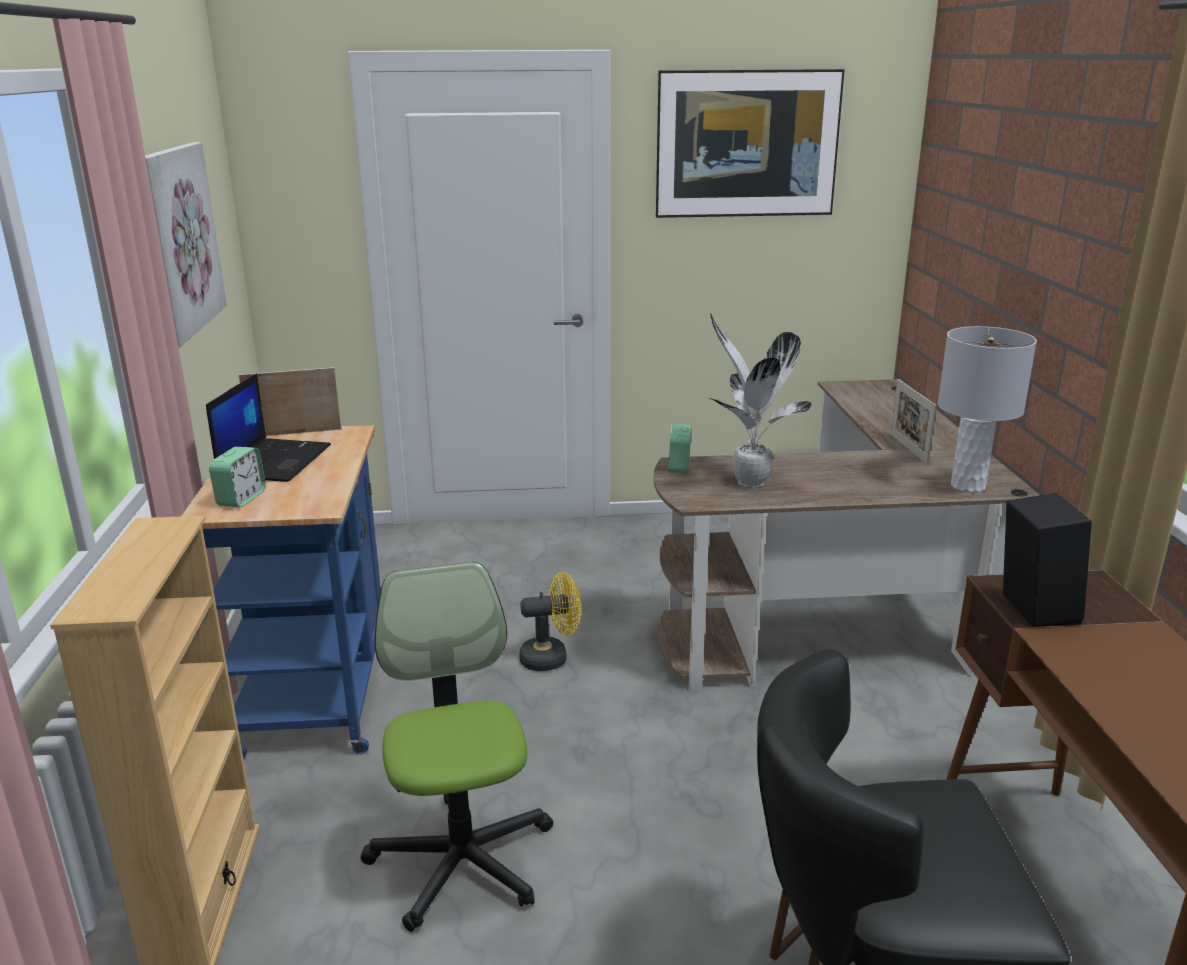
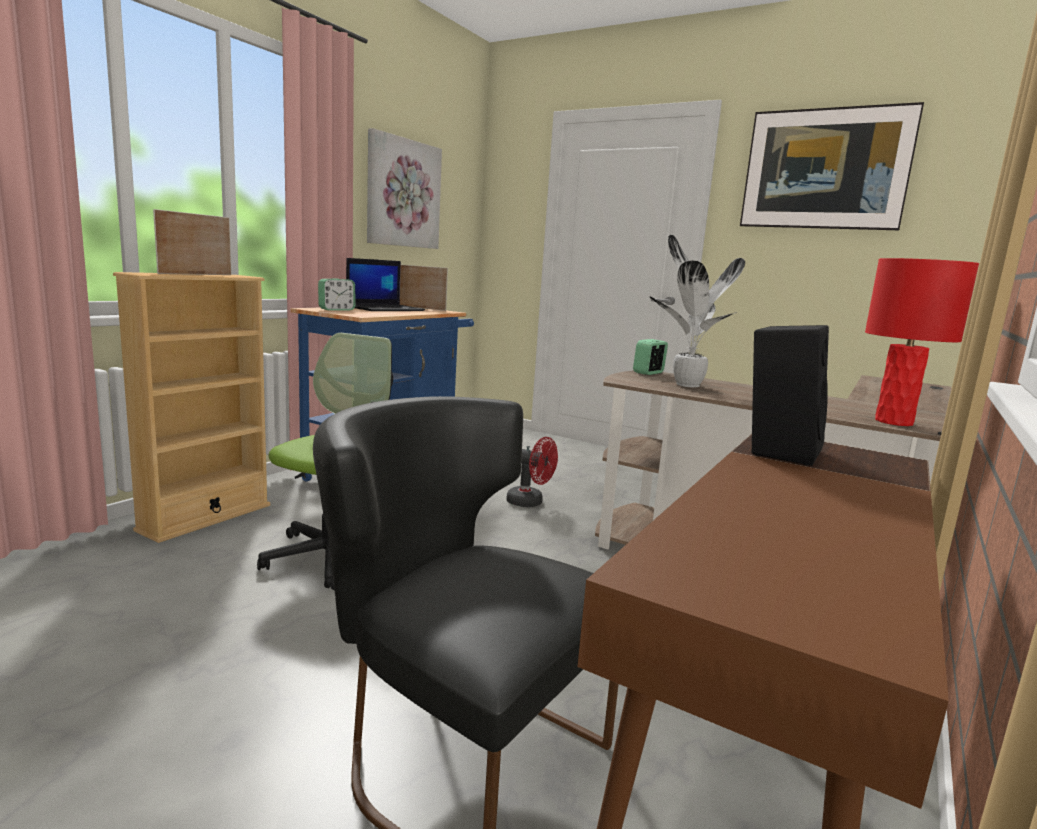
camera: 35 degrees right, 10 degrees down
(551, 658) = (530, 502): yellow fan -> red fan
(908, 448) = (875, 402): picture frame -> picture frame (196, 274)
(968, 486) = (893, 422): grey table lamp -> red table lamp

